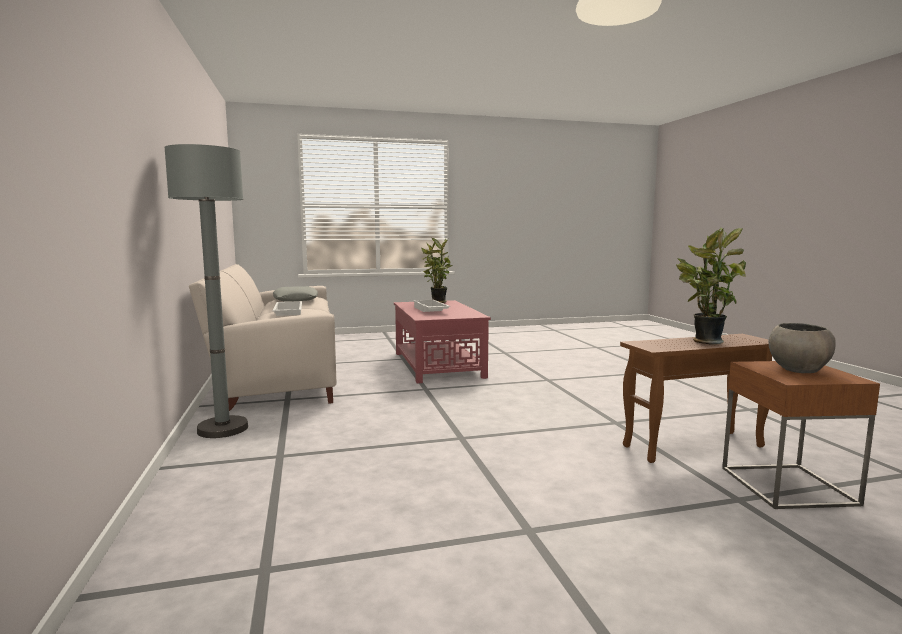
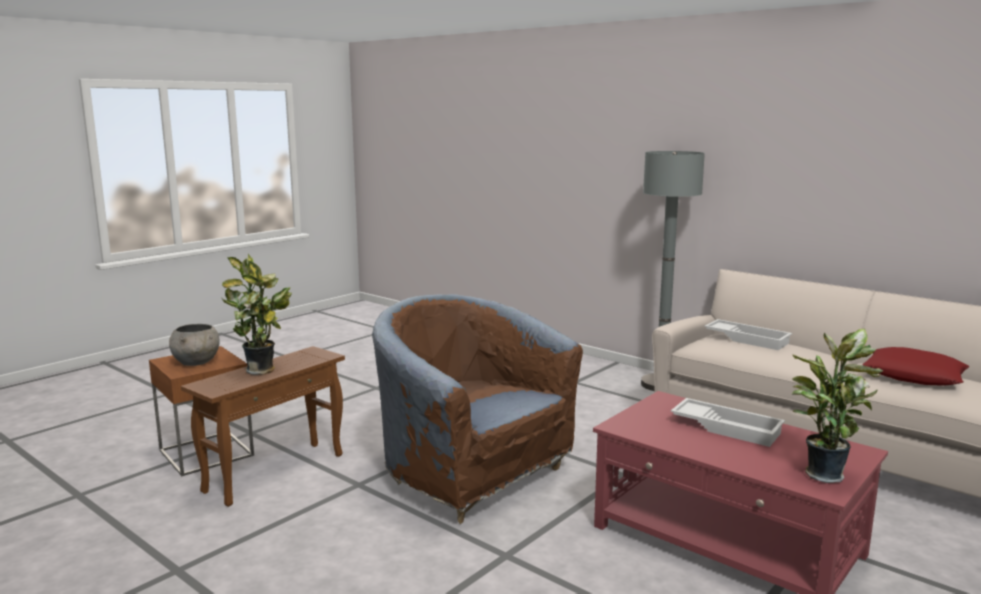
camera: 145 degrees right, 5 degrees up
(295, 299) = (914, 375): grey pillow -> red pillow
(524, 408) = (471, 476): none -> brown armchair

